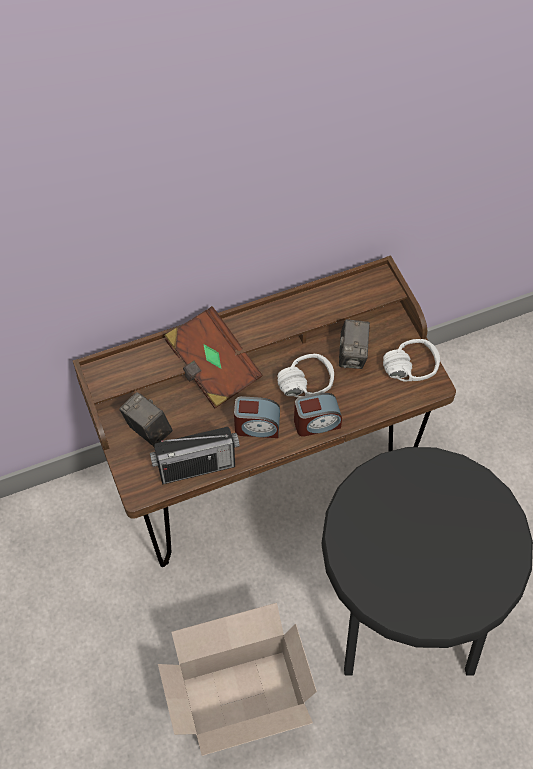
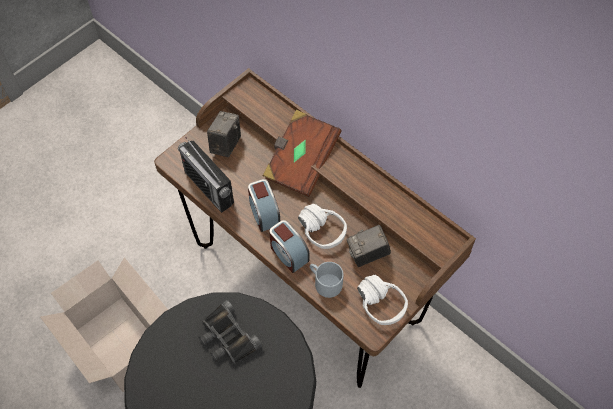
camera: 65 degrees right, 0 degrees up
(365, 404) = (324, 282): none -> grey mug
(386, 514) = (227, 337): none -> black binoculars

